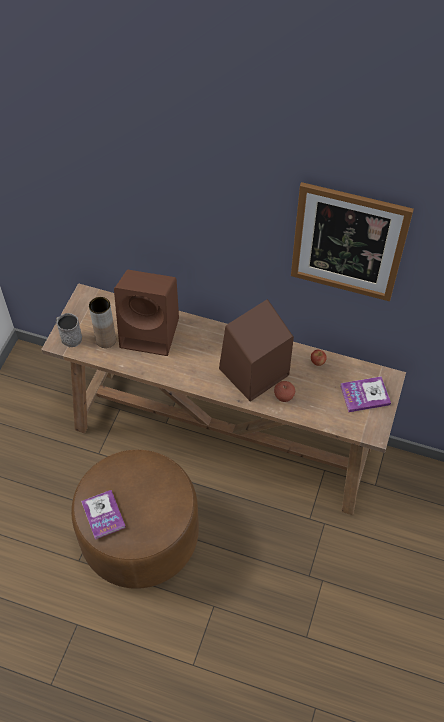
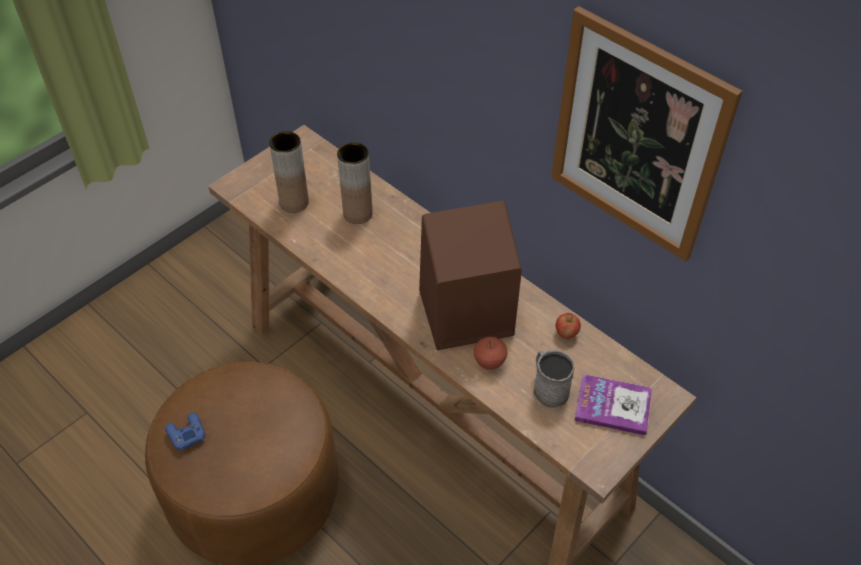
camera: 25 degrees right, 5 degrees down
(69, 337) = (251, 183): grey mug -> grey mug (548, 388)
(103, 515) = (186, 433): book -> blue game controller
(151, 332) = (358, 213): brown speaker -> brown vase

